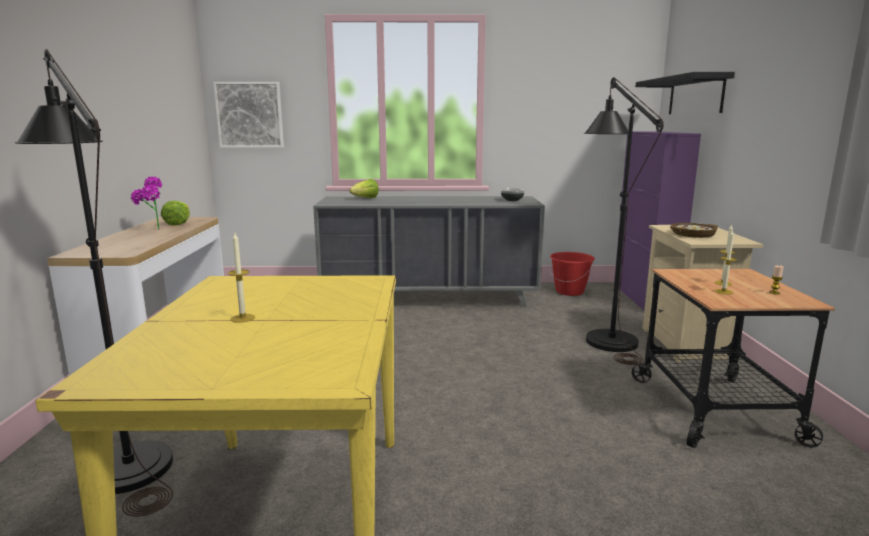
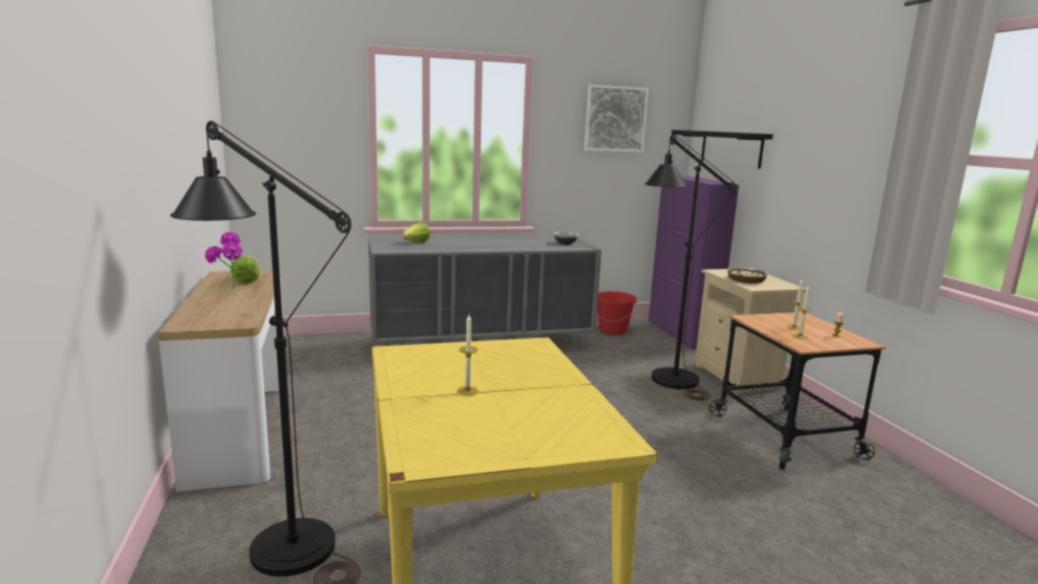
camera: 15 degrees left, 0 degrees up
(250, 115) = (278, 149): picture -> picture (615, 119)

